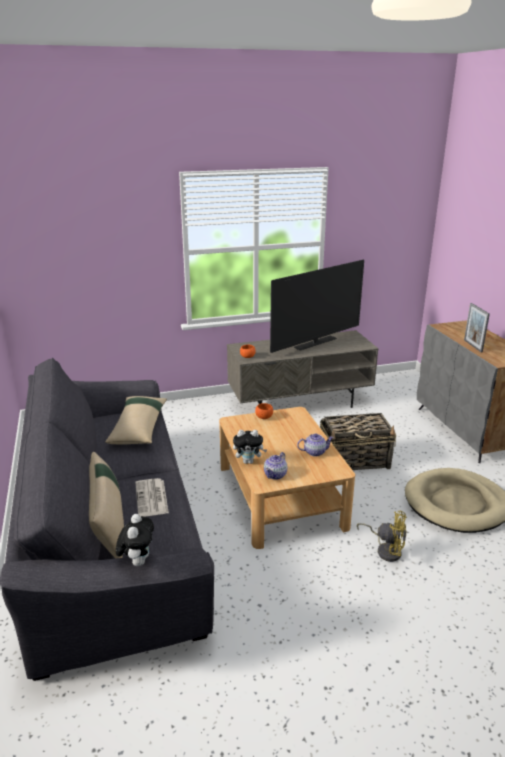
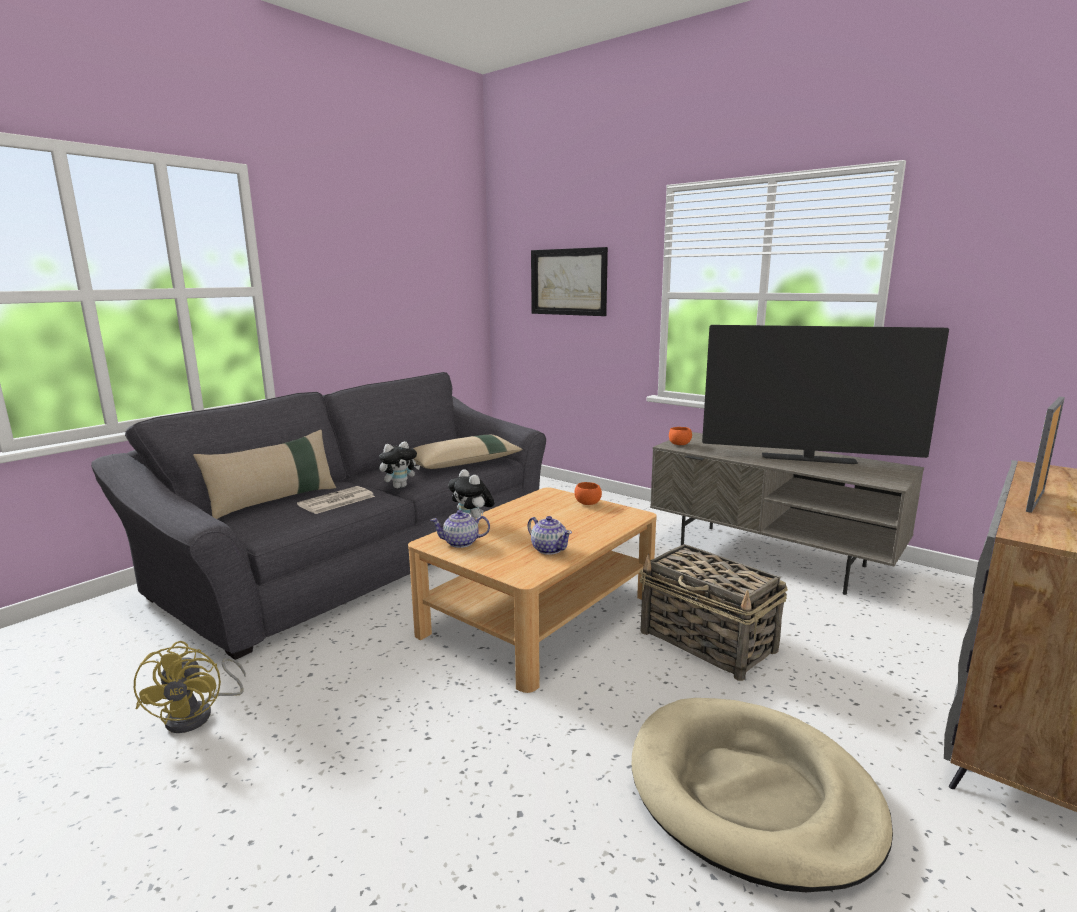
camera: 55 degrees right, 10 degrees down
(93, 248) = (568, 282): none -> picture
(137, 561) = (174, 502): plush toy -> plush toy (400, 486)
(386, 550) = (515, 744): yellow fan -> yellow fan (199, 714)

